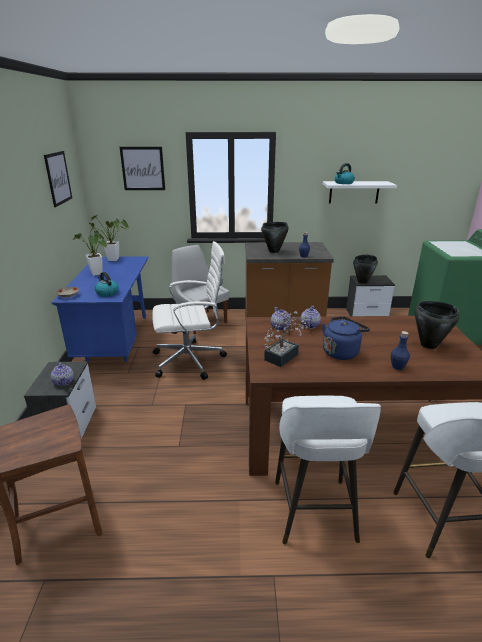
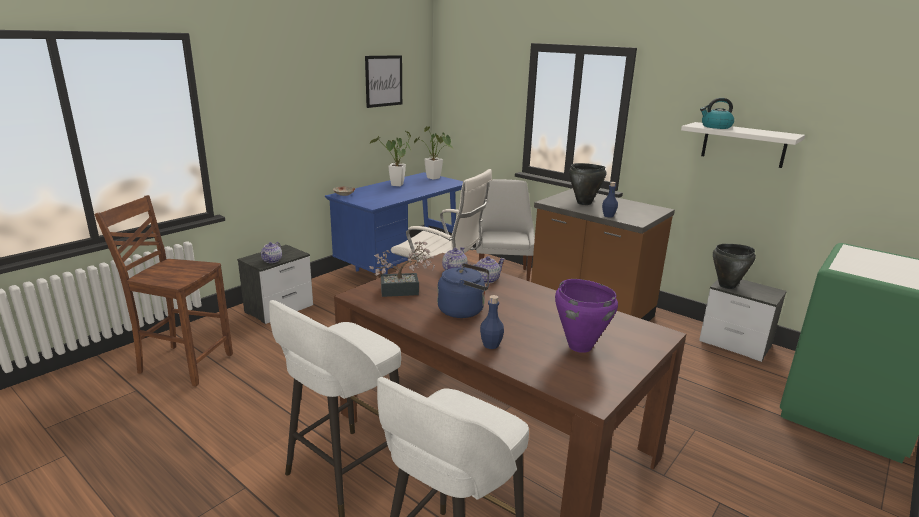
camera: 40 degrees right, 5 degrees down
(107, 293) = (375, 200): kettle -> none
(143, 168) = (485, 82): picture -> none
(428, 345) = (580, 346): black cooking pot -> purple cooking pot

